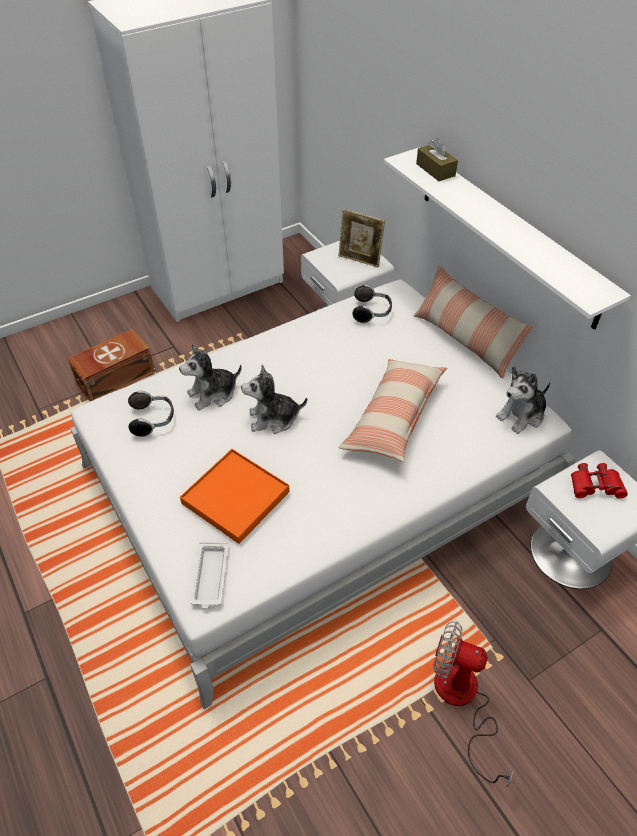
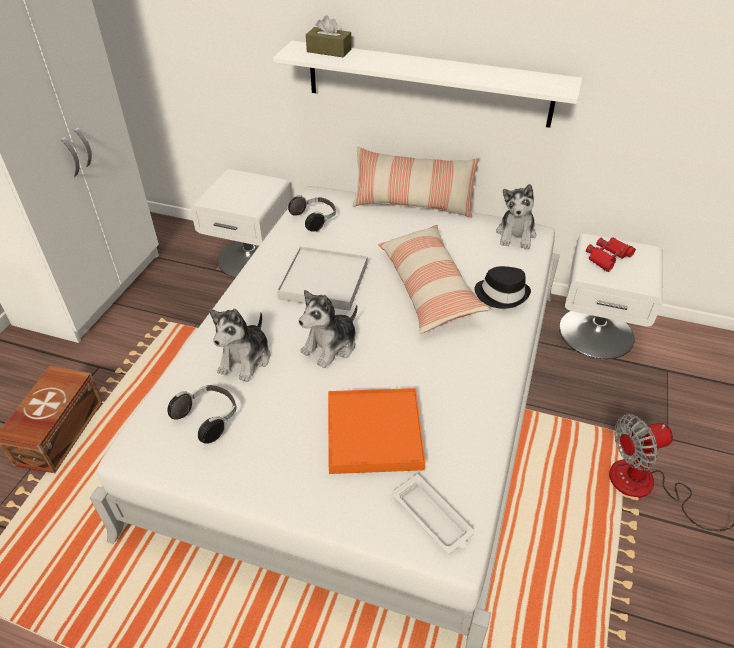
camera: 40 degrees left, 5 degrees down
(321, 366) = (323, 281): none -> white tray
(359, 260) = (253, 187): picture frame -> none
(445, 457) = (502, 294): none -> black hat

